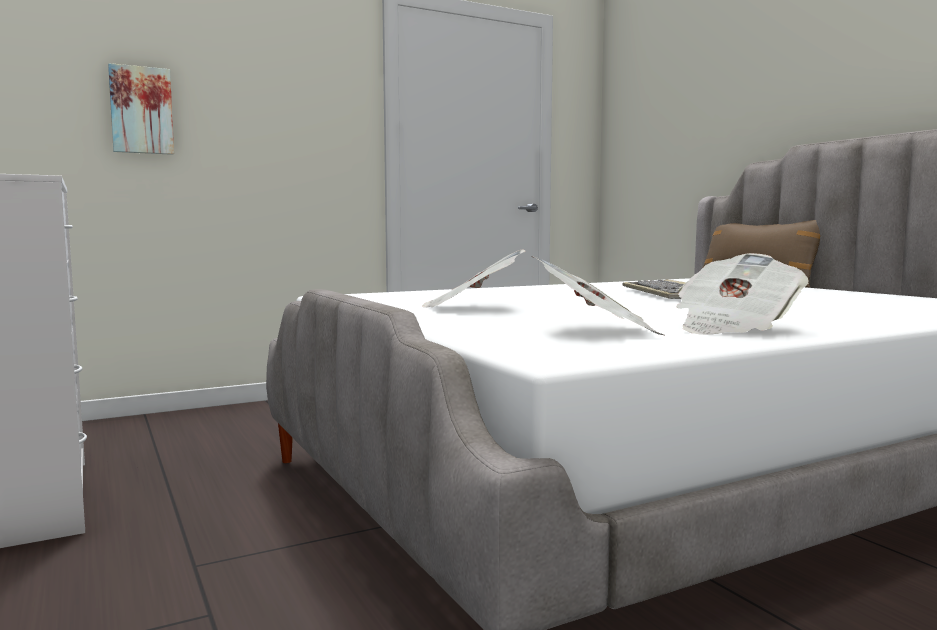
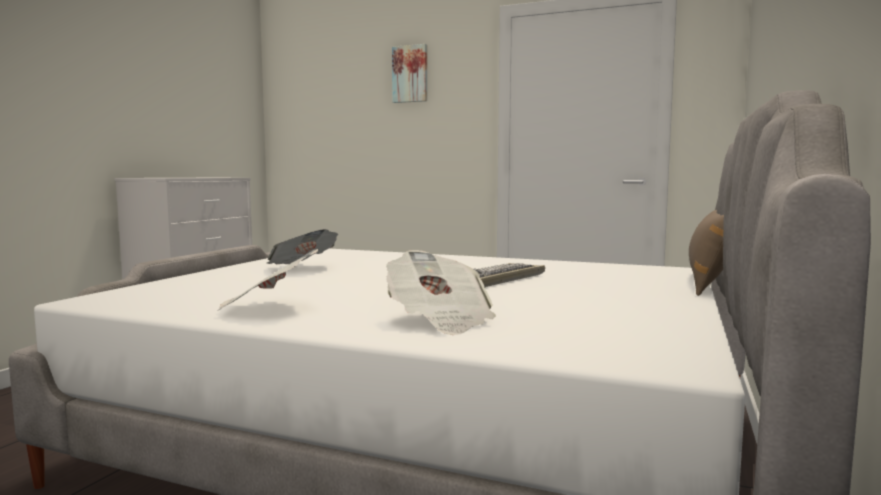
camera: 50 degrees right, 0 degrees up
(141, 110) = (343, 124): picture -> picture (410, 74)
(597, 331) = (209, 293): newspaper -> newspaper (440, 320)

